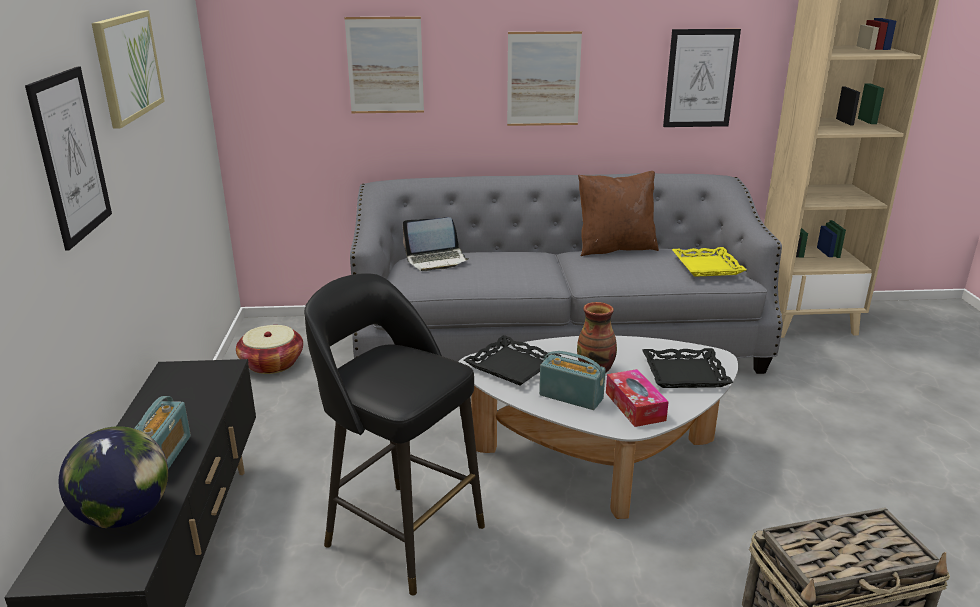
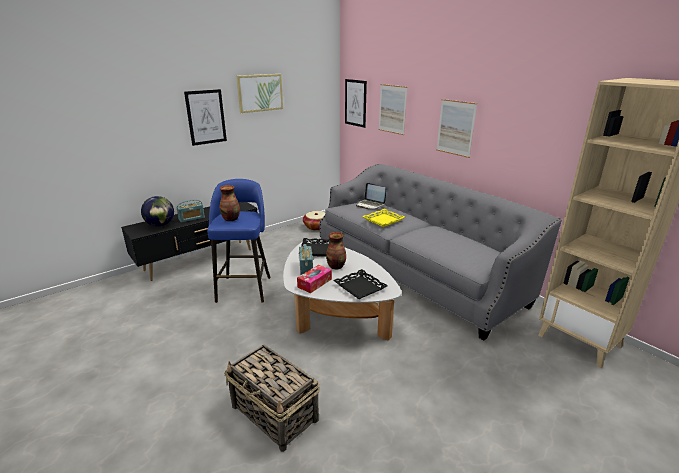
camera: 55 degrees right, 0 degrees up
(399, 376) = (231, 219): none -> vase
(401, 533) = (244, 288): black stool -> blue stool
(615, 248) = (453, 232): brown pillow -> none
(700, 78) = (544, 144): picture -> picture (355, 103)
(706, 266) = (471, 257): yellow tray -> yellow tray (383, 220)

